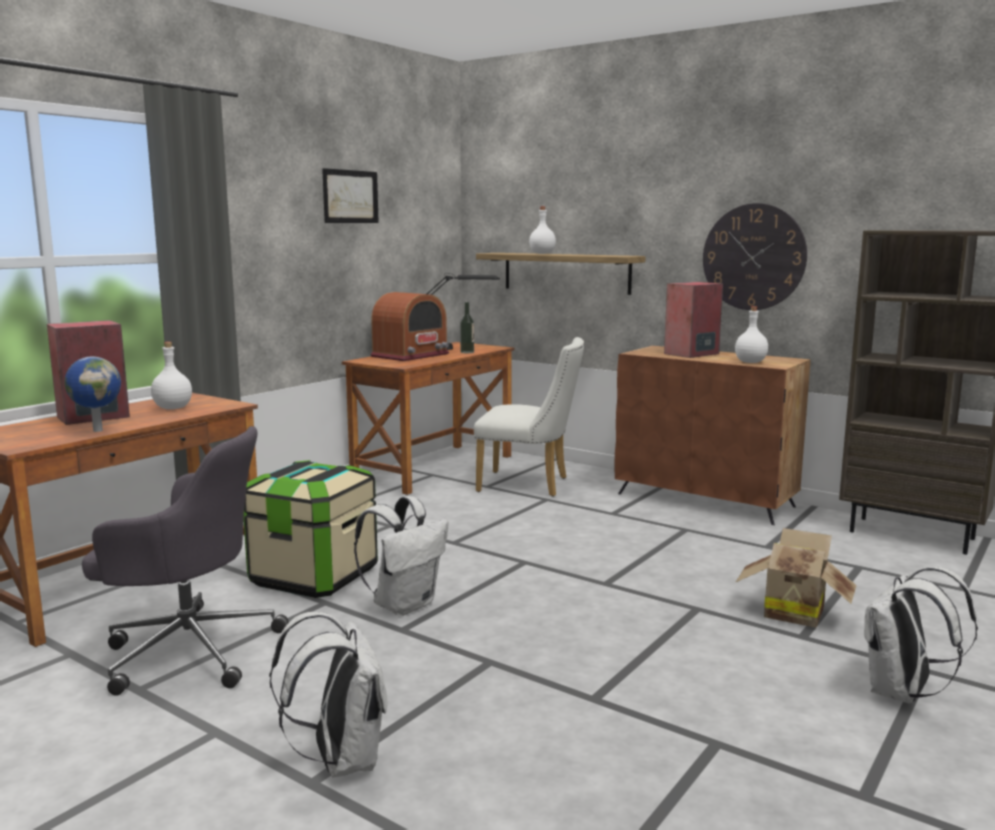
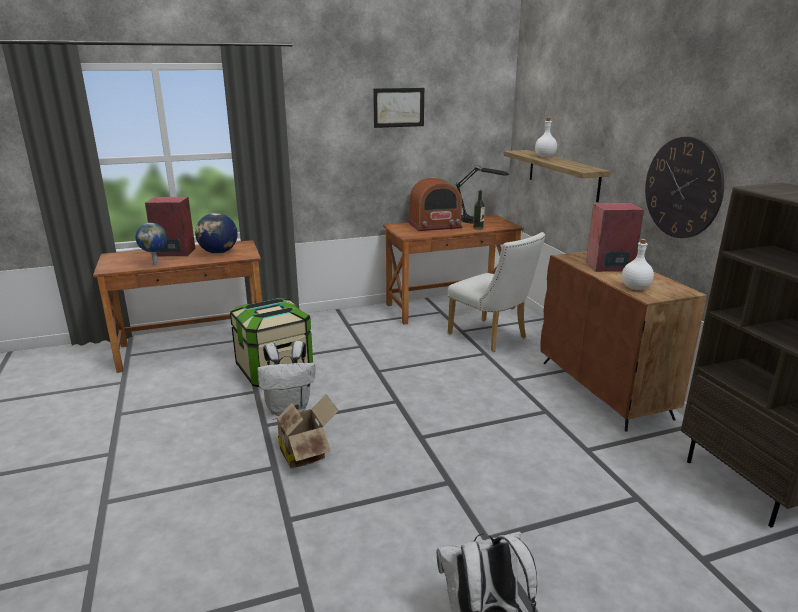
camera: 35 degrees right, 10 degrees up
(173, 408) = (218, 252): white bottle -> globe
(188, 650) = (164, 398): grey office chair -> none
(340, 760) = (130, 495): white backpack -> none
(792, 612) = (513, 515): cardboard box -> cardboard box (305, 453)

